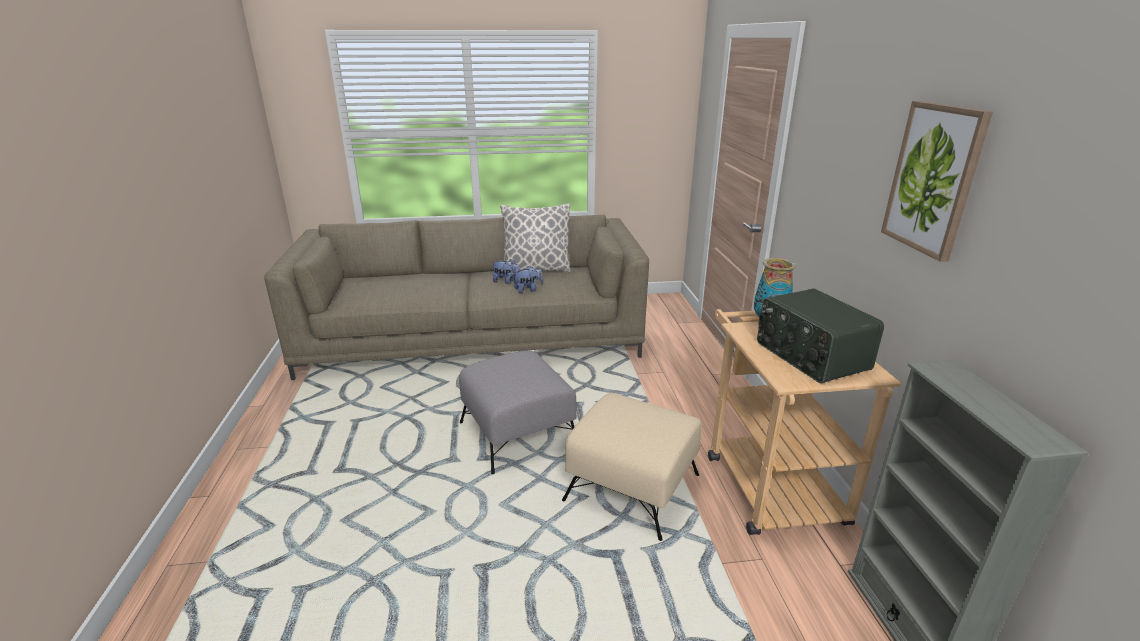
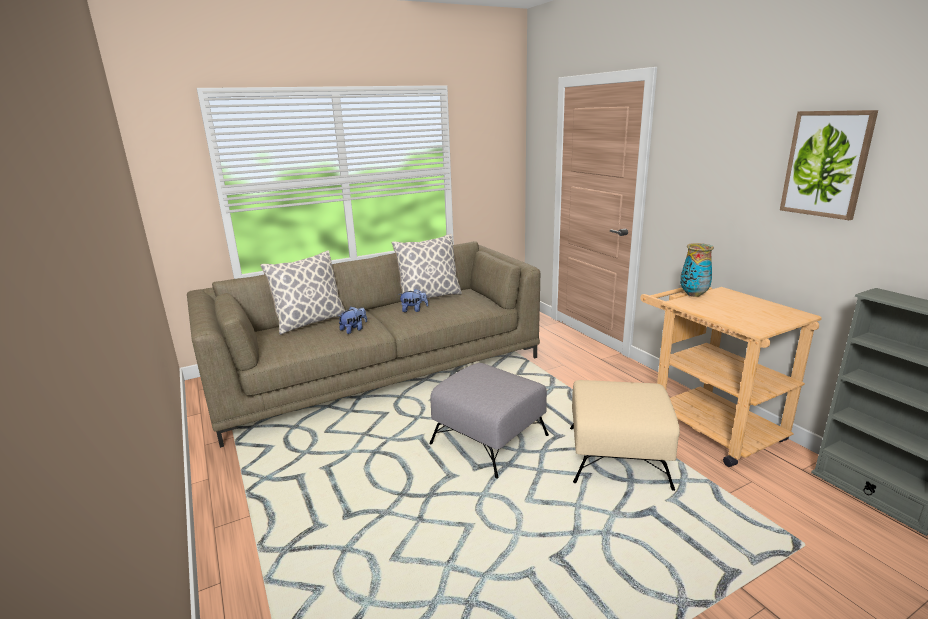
camera: 20 degrees left, 5 degrees down
(403, 277) = (310, 322): none -> pillow
(528, 290) = (440, 313): plush toy -> plush toy (354, 330)
(810, 356) = (749, 312): radio -> none

